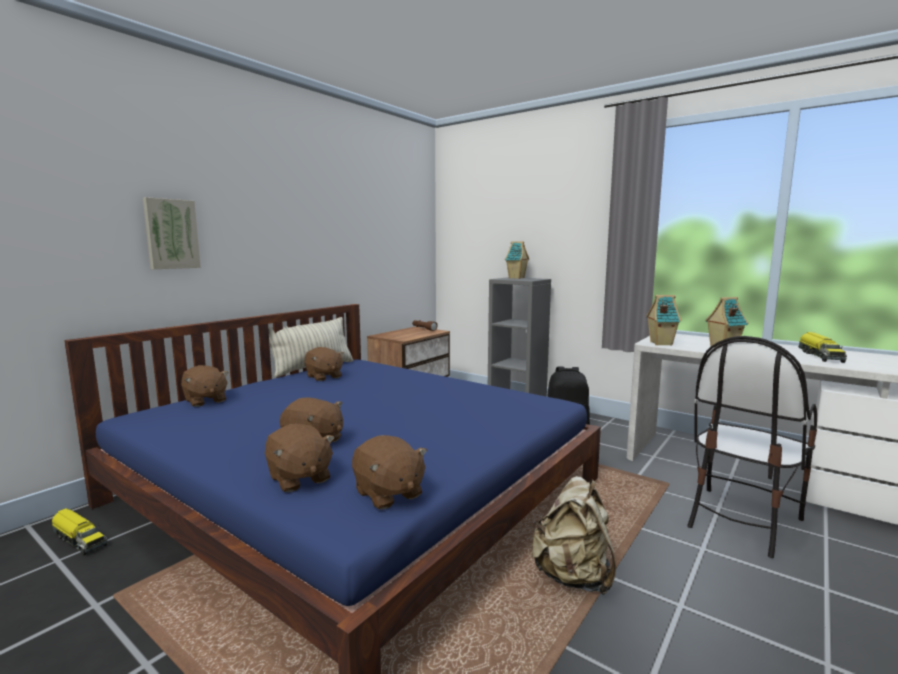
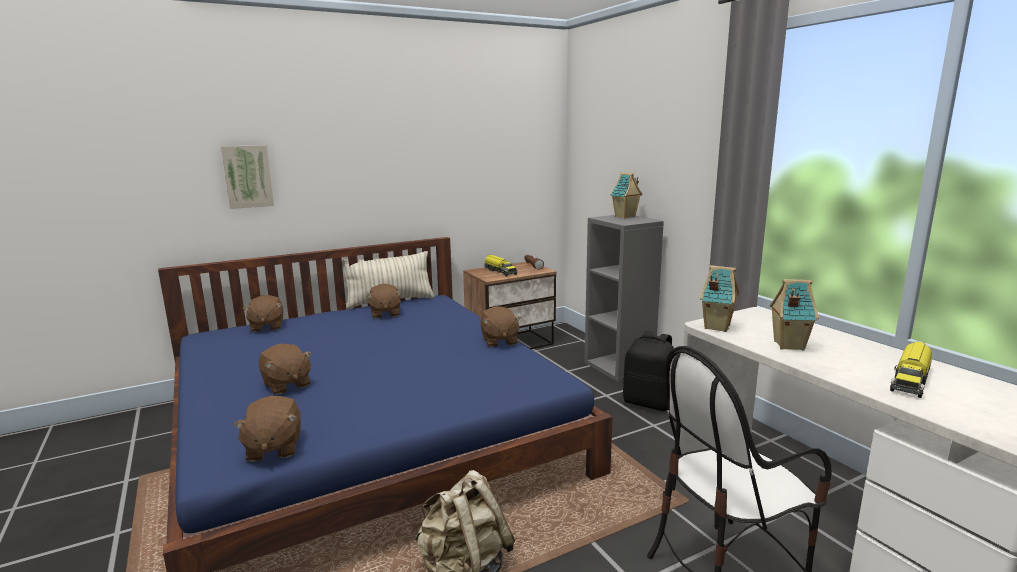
camera: 25 degrees right, 5 degrees up
(79, 539) = (156, 427): toy truck -> toy truck (500, 271)
(299, 478) = (234, 418): brown plush toy -> brown plush toy (499, 341)

